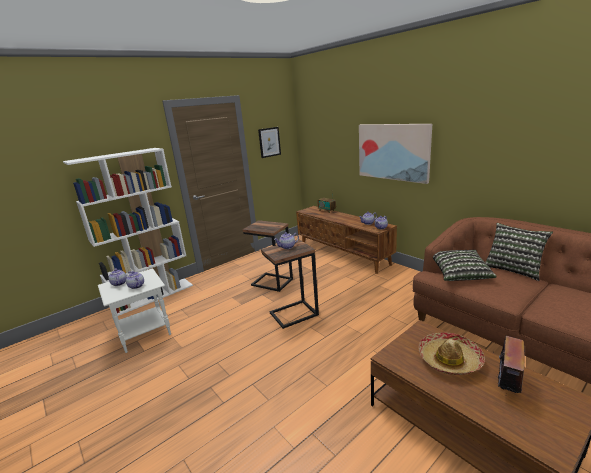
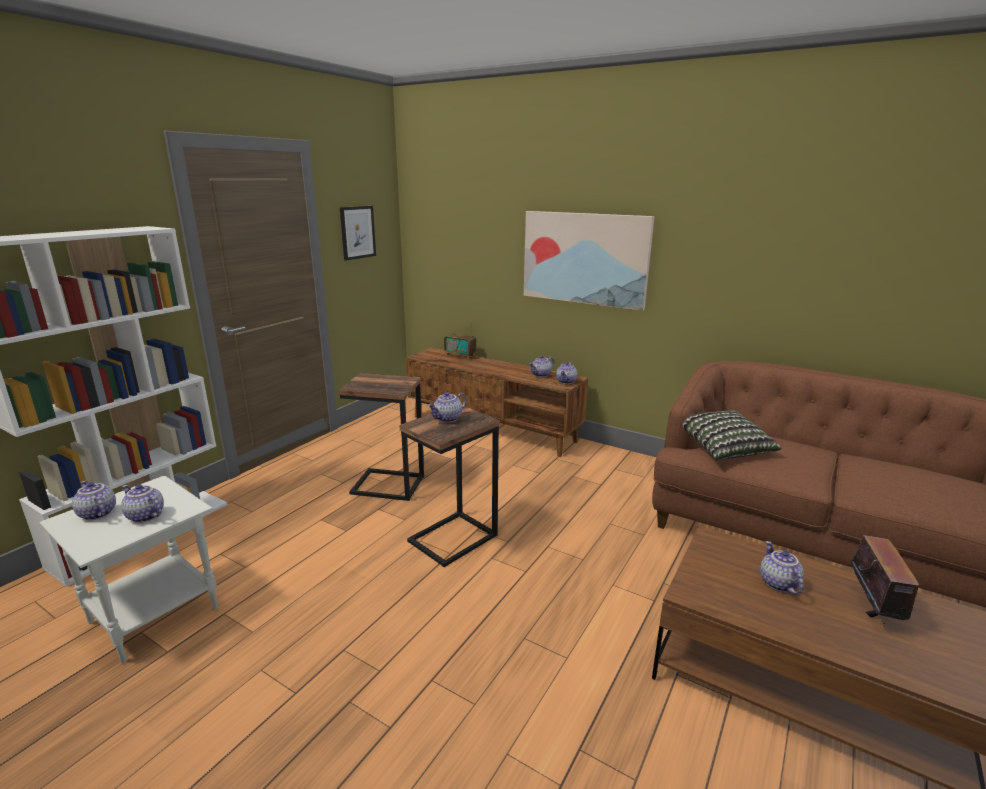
camera: 20 degrees left, 0 degrees up
(449, 359) = (777, 583): hat -> teapot
(513, 269) = (786, 436): pillow -> none

